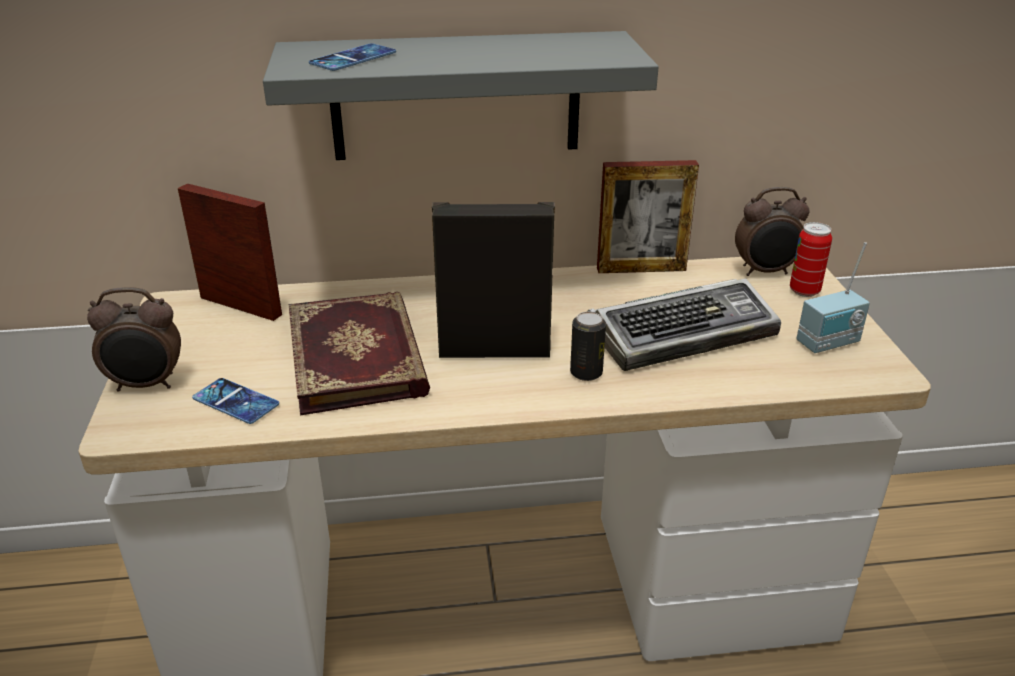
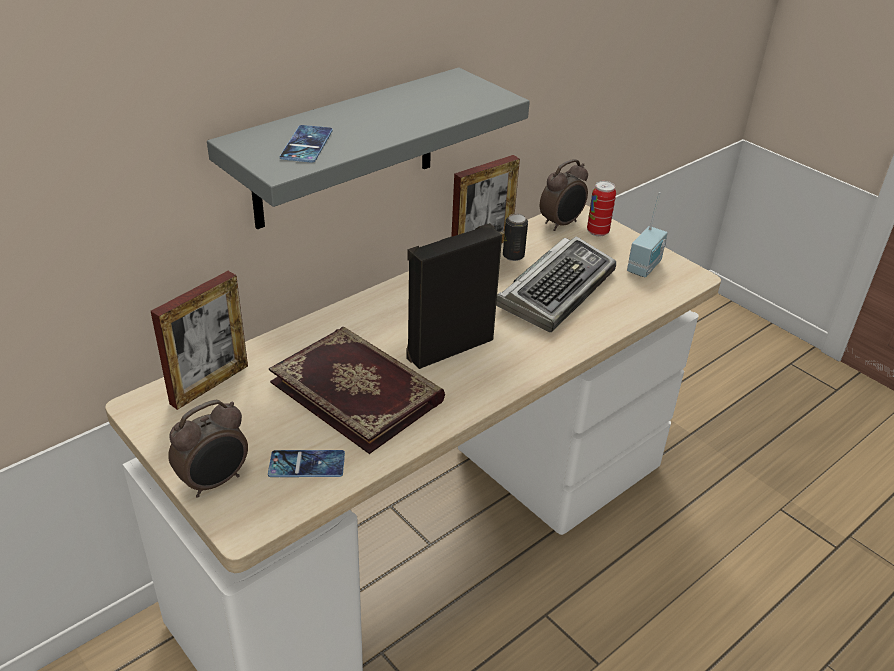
camera: 35 degrees left, 5 degrees up
(240, 306) = (209, 384): picture frame -> picture frame turned 135 degrees clockwise
(586, 373) = (527, 343): can -> can (513, 256)

